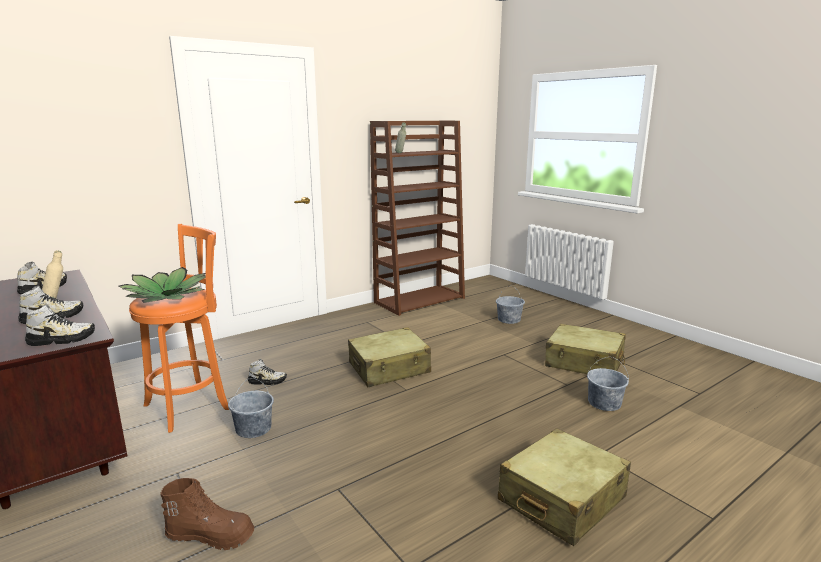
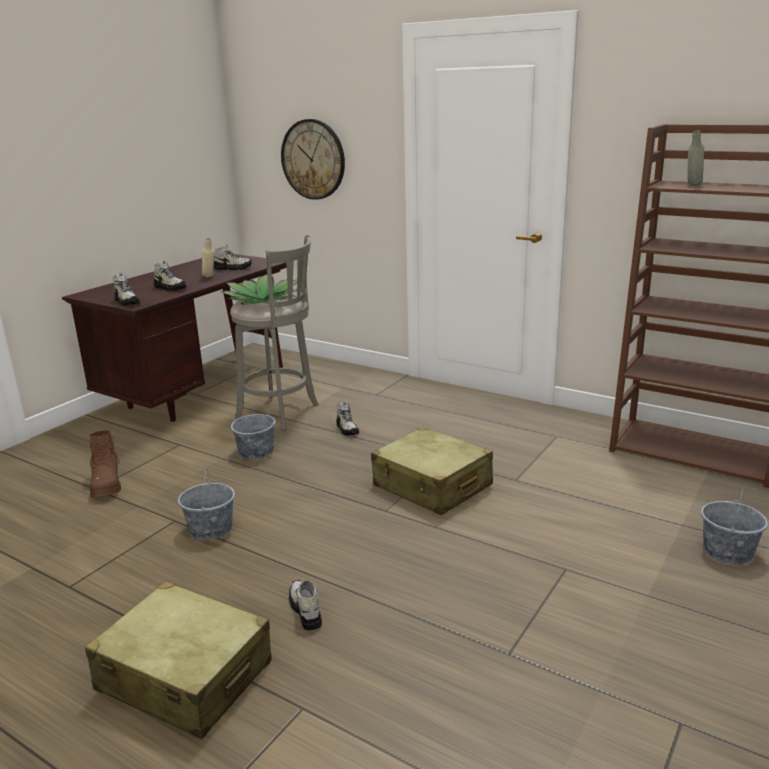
camera: 70 degrees right, 5 degrees up
(65, 161) = (313, 159): none -> wall clock
(191, 405) = (281, 413): orange stool -> grey stool
(506, 439) = (305, 611): none -> shoe
(584, 363) = (622, 669): beige suitcase -> none
(604, 403) = (470, 706): grey bucket -> grey bucket (211, 528)

